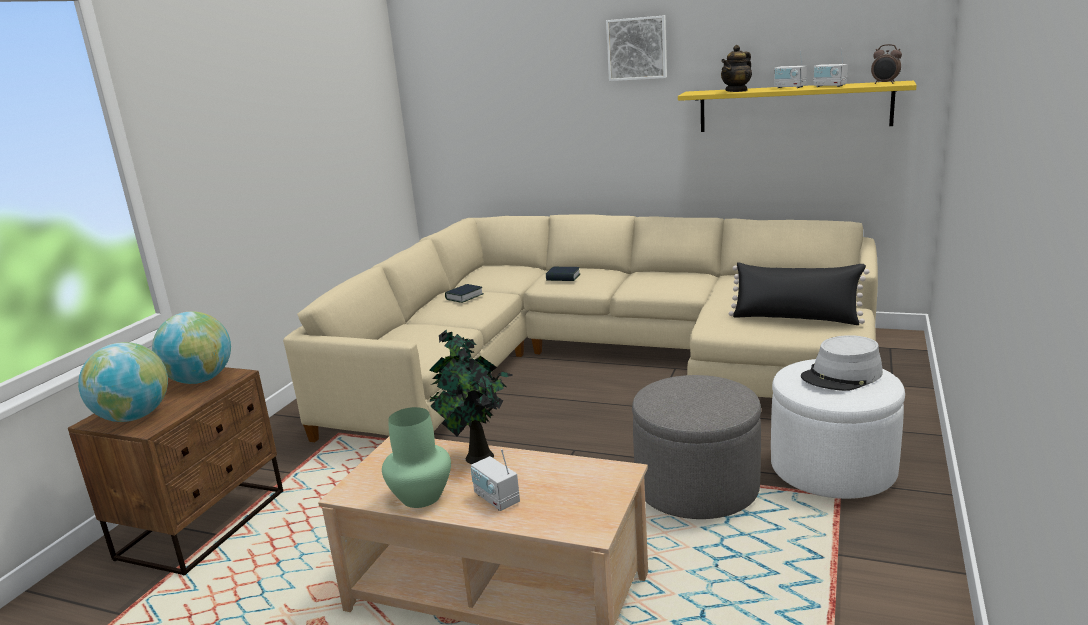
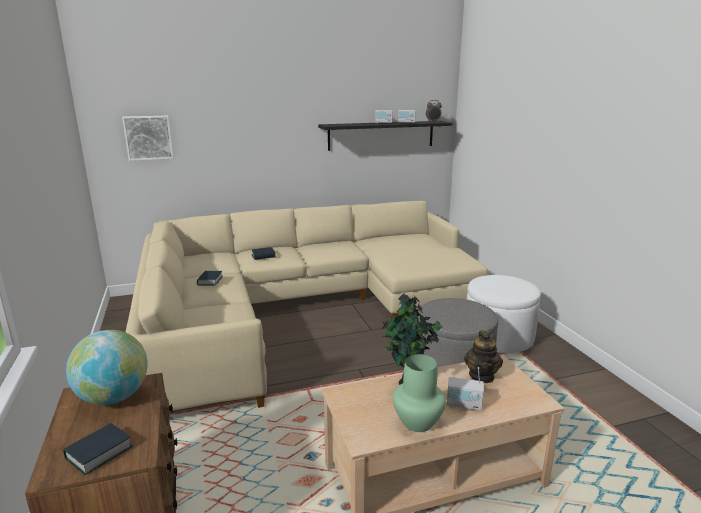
camera: 40 degrees left, 0 degrees up
(134, 417) = (99, 453): globe -> book
(637, 48) = (285, 94): picture -> picture (148, 137)
(737, 90) = (356, 124): teapot -> teapot (482, 376)
(793, 107) = (381, 135): yellow shelf -> black shelf
(795, 318) = (435, 258): black pillow -> none
(842, 376) = (504, 283): grey hat -> none

